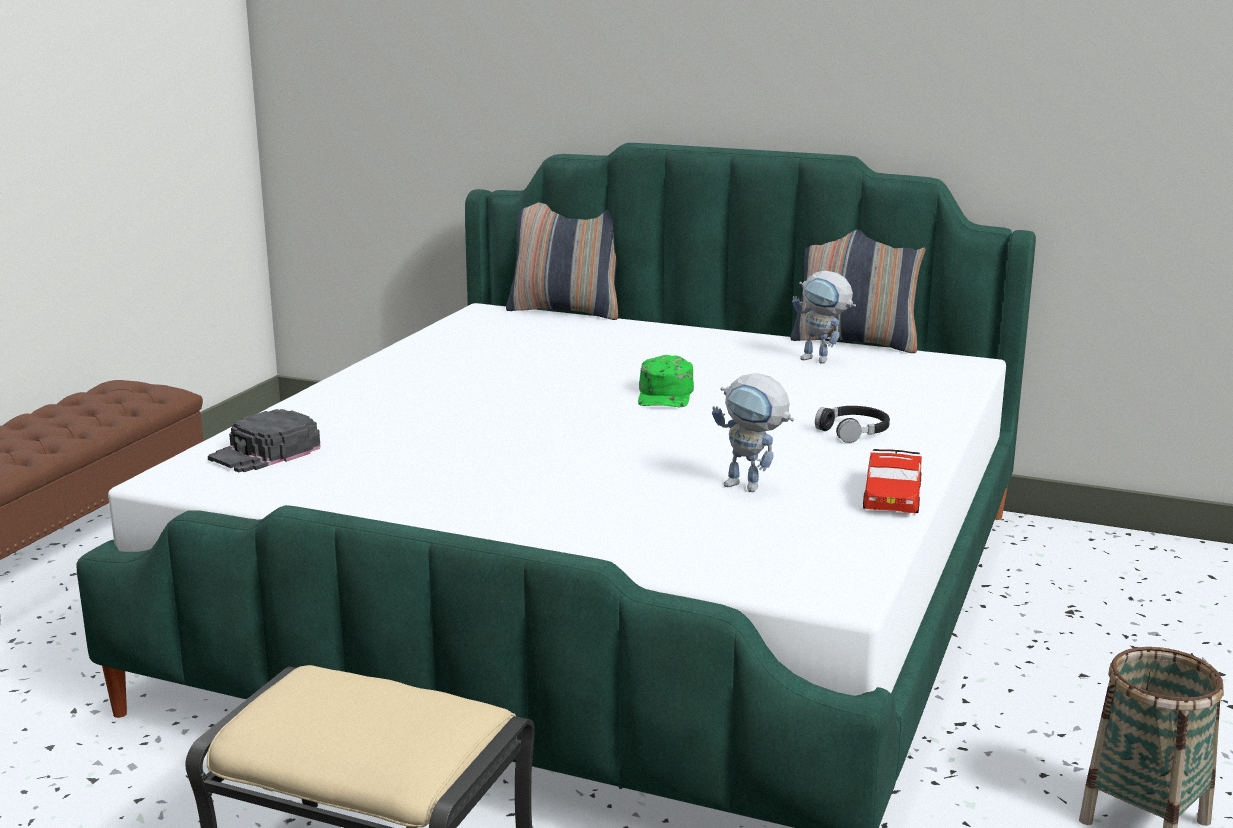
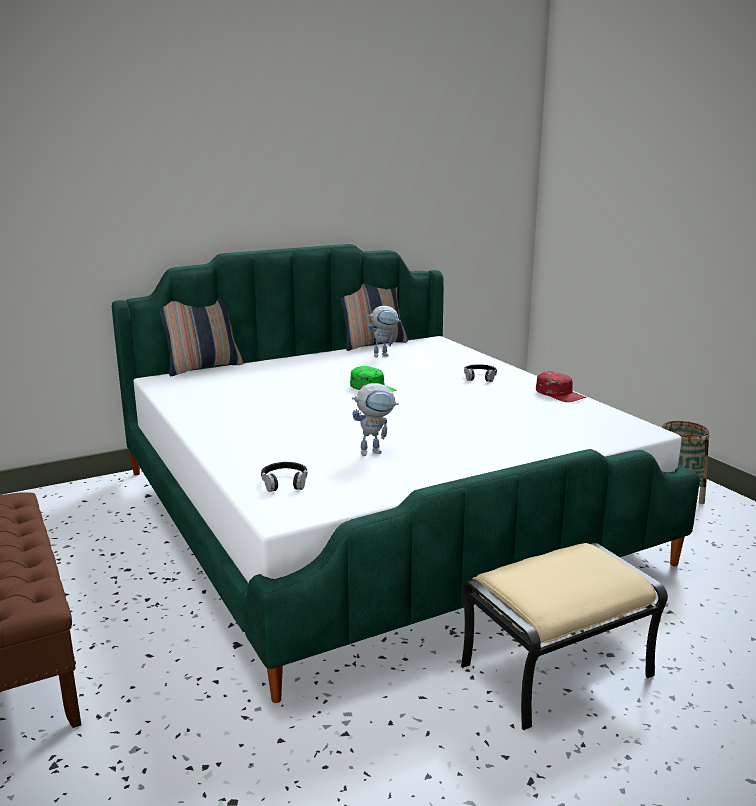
camera: 50 degrees left, 0 degrees up
(265, 452) = (284, 482): black cap -> black headphones
(752, 487) = (515, 409): toy robot -> toy robot (375, 451)
(892, 496) = (560, 394): red toy car -> red cap

